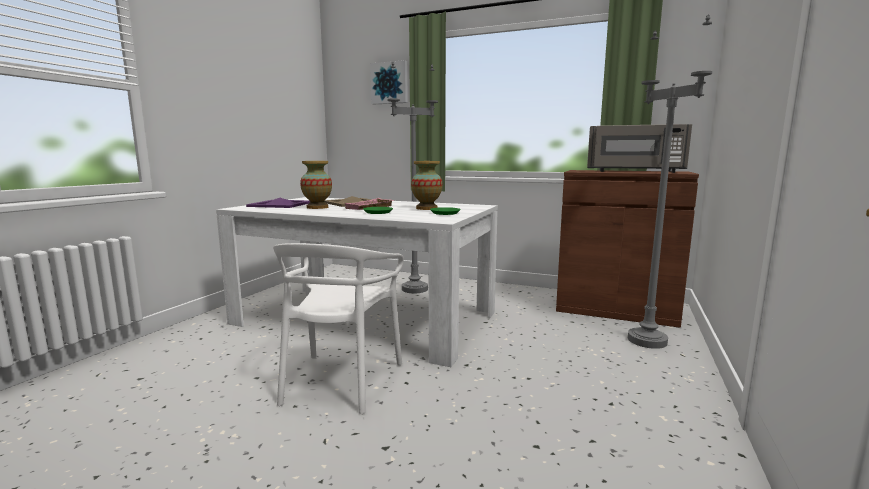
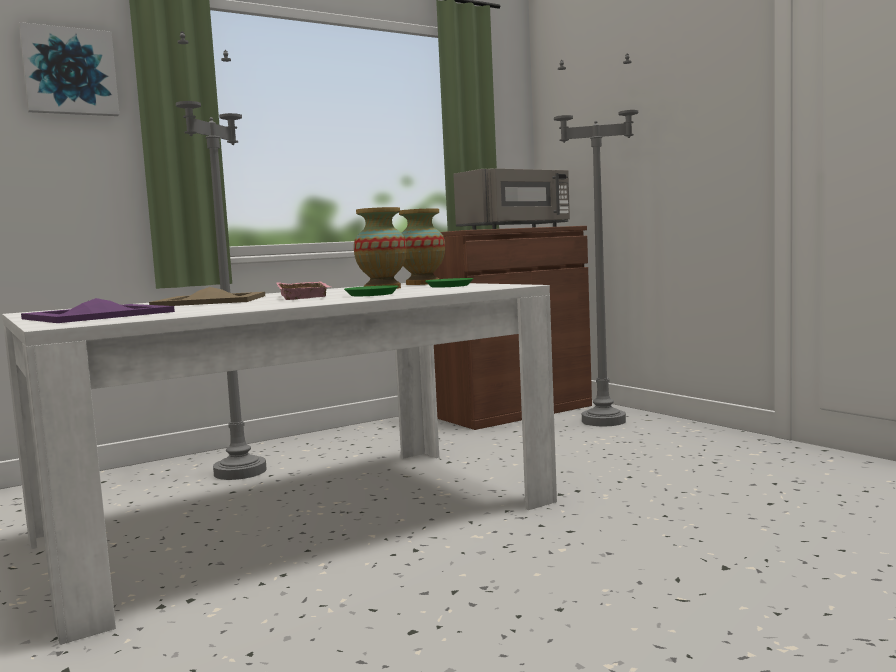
camera: 55 degrees left, 5 degrees down
(317, 207) = (221, 306): vase -> vase (422, 284)
(340, 381) = (515, 568): white chair -> none

